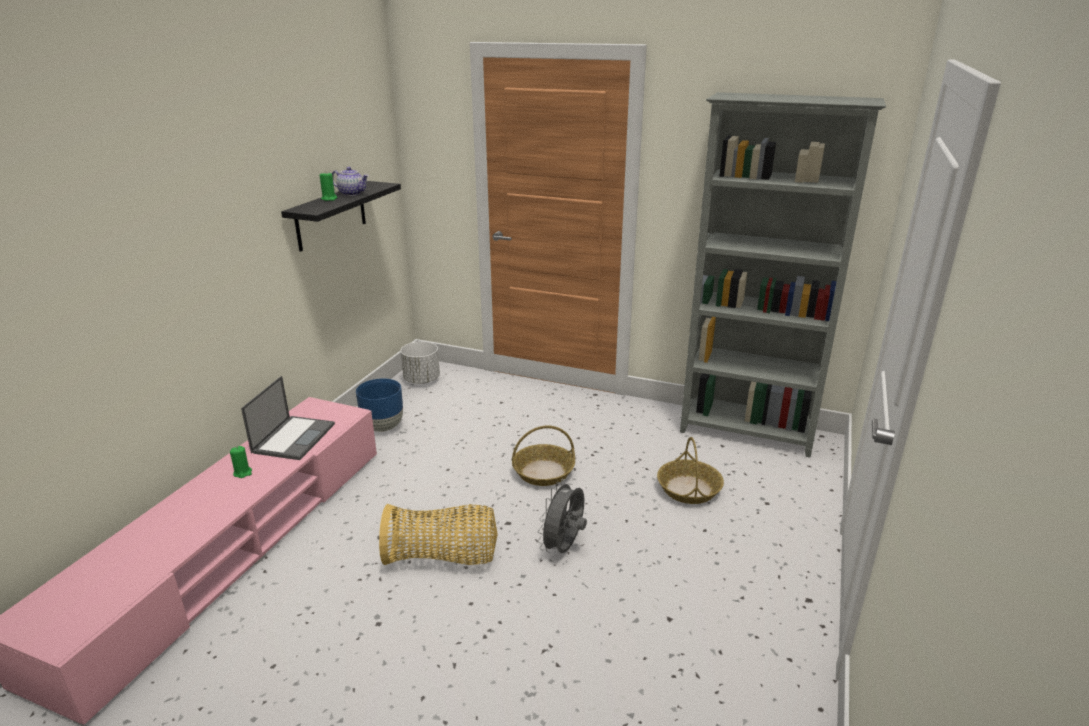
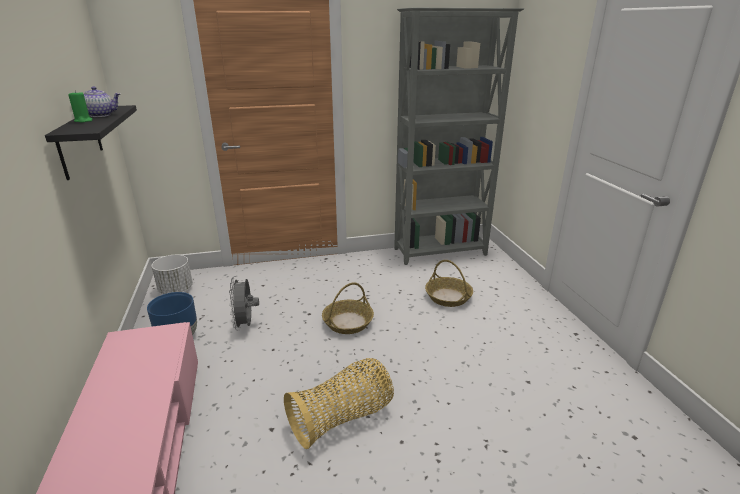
camera: 35 degrees left, 0 degrees up
(243, 473) = (111, 431): green candle -> none
(294, 437) = (134, 374): laptop -> none
(564, 548) = (419, 368): grey fan -> grey fan (246, 324)

